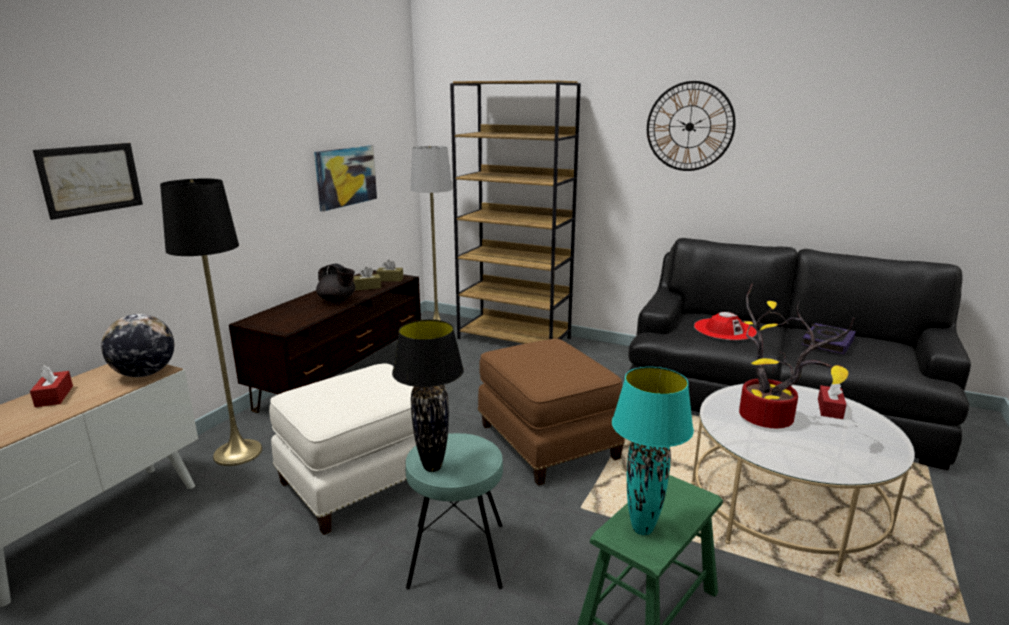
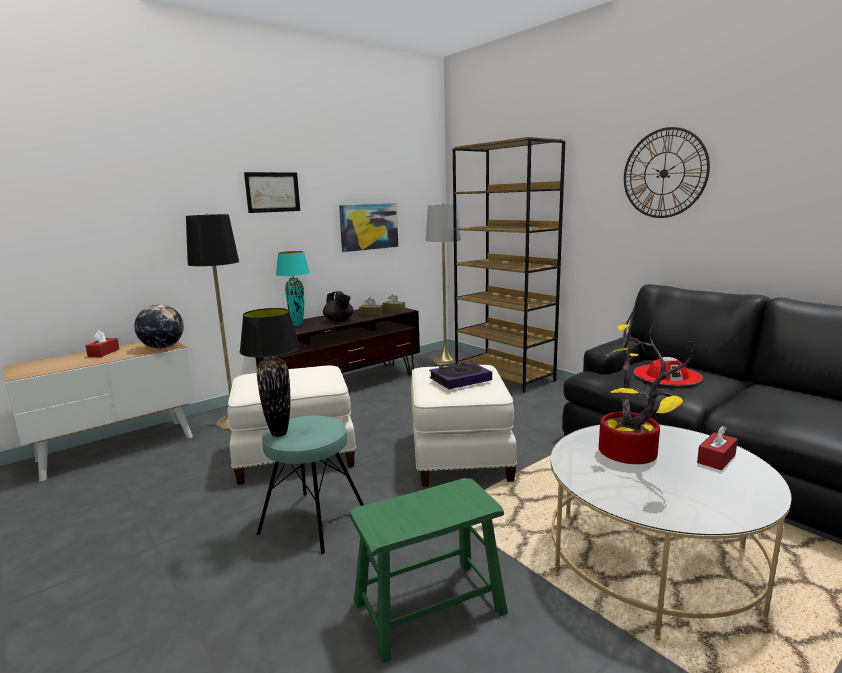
camera: 25 degrees right, 5 degrees down
(91, 179) = (153, 213): picture -> picture (272, 192)
(545, 442) = (458, 456): brown ottoman -> white ottoman
(642, 529) = (397, 514): turquoise table lamp -> turquoise table lamp (297, 325)
(827, 342) = (781, 399): book -> book (460, 379)

